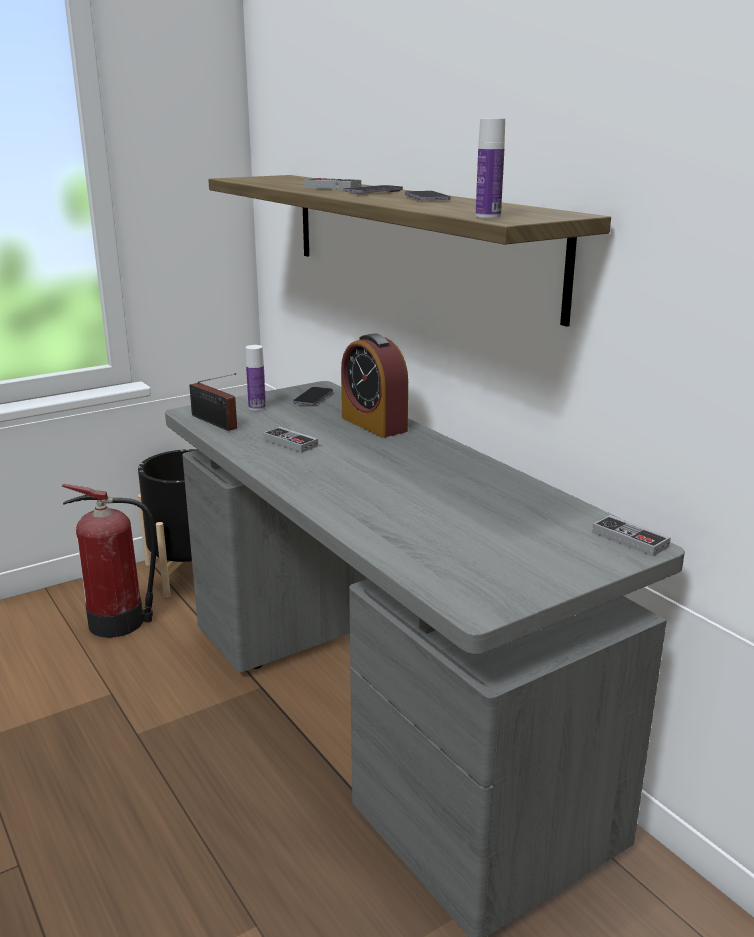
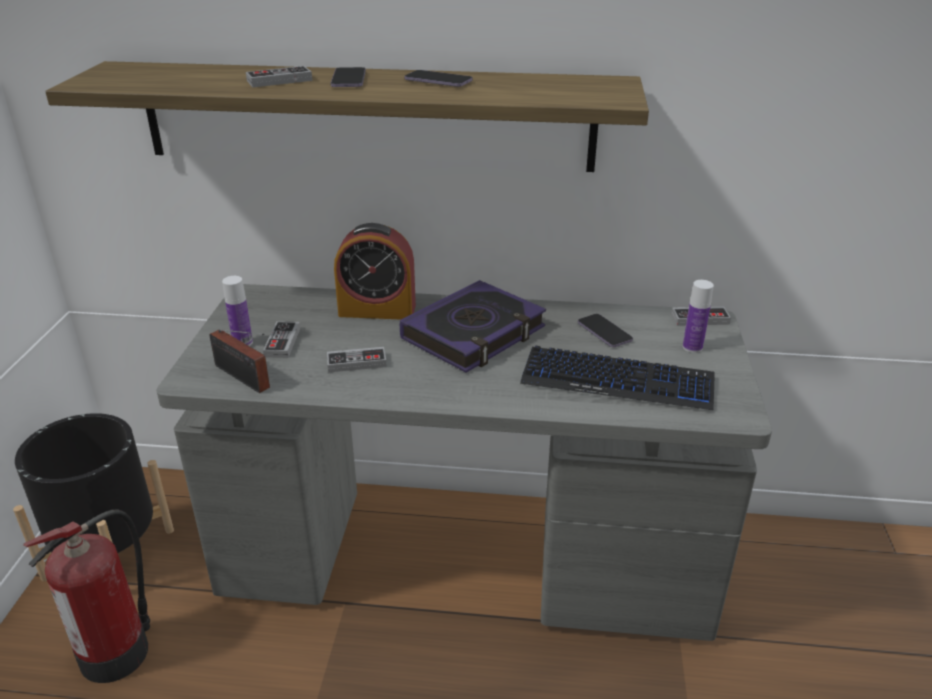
camera: 50 degrees left, 10 degrees up
(215, 423) = (244, 378): radio -> radio turned 45 degrees clockwise
(277, 416) = (282, 342): none -> game controller
(313, 398) = (269, 308): phone -> phone (604, 332)
(403, 462) = (474, 334): none -> book
(435, 535) = (617, 381): none -> keyboard
(488, 216) = (590, 99): bottle -> bottle (692, 347)

